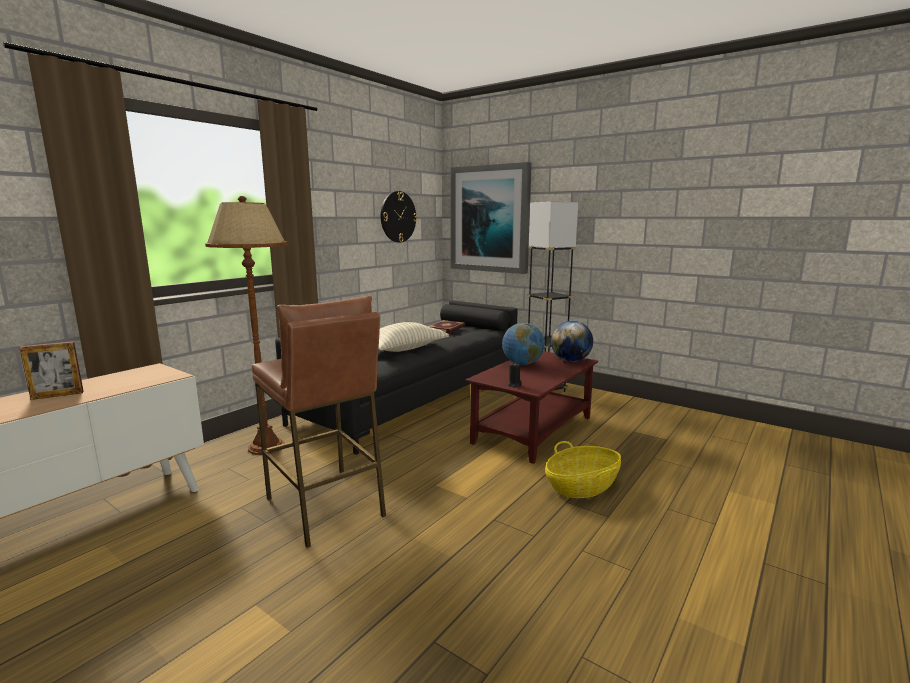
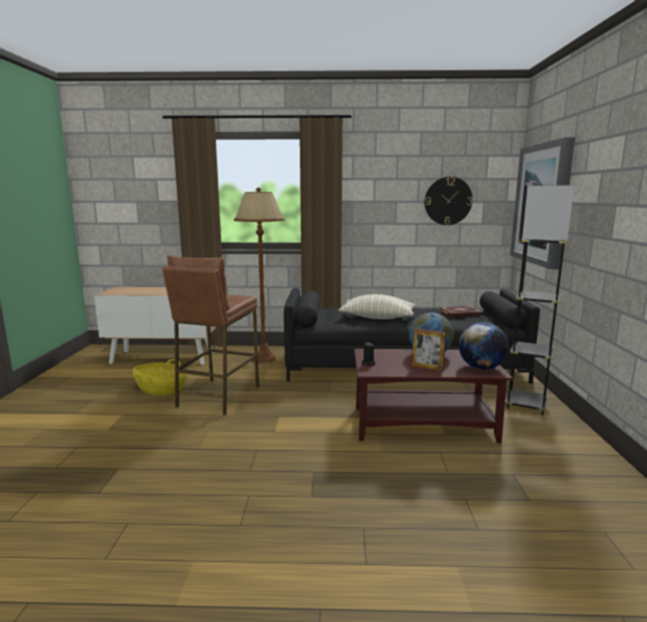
camera: 55 degrees right, 0 degrees up
(57, 395) = (152, 290): picture frame -> picture frame (427, 368)
(582, 486) = (348, 472): basket -> basket (160, 389)

